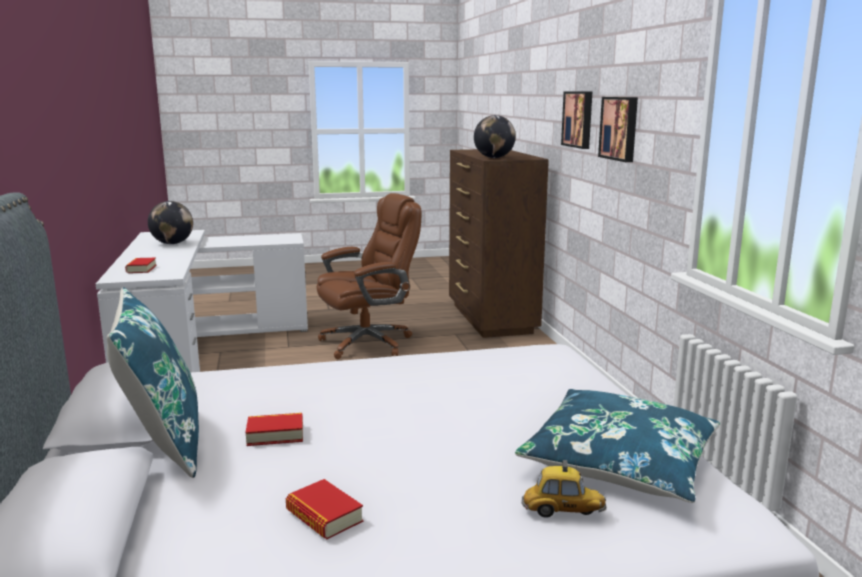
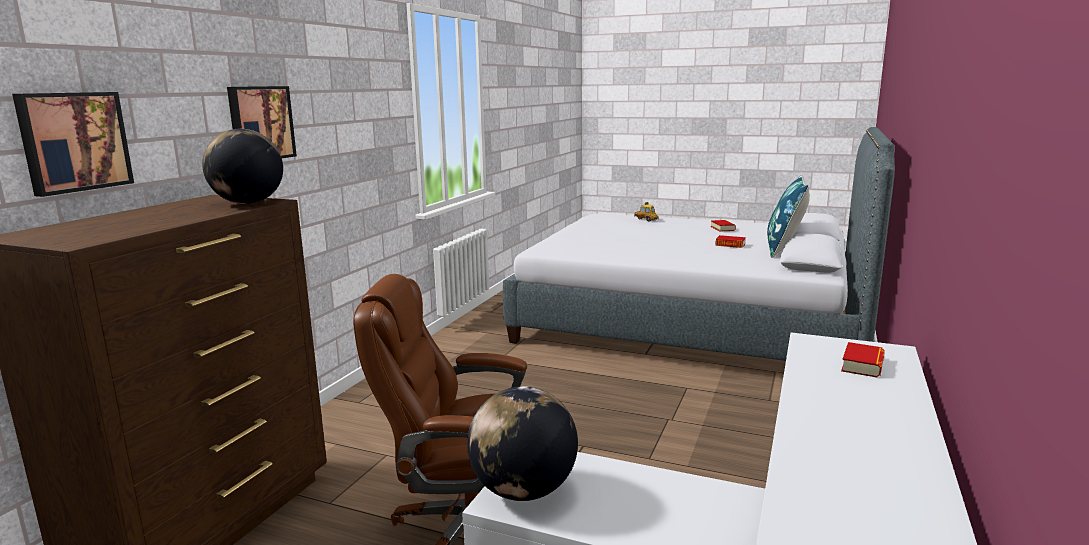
camera: 145 degrees left, 0 degrees up
(172, 243) = (837, 460): globe -> globe (523, 491)
(620, 128) = (337, 123): picture -> picture (73, 141)
(620, 461) = (605, 223): blue pillow -> none

